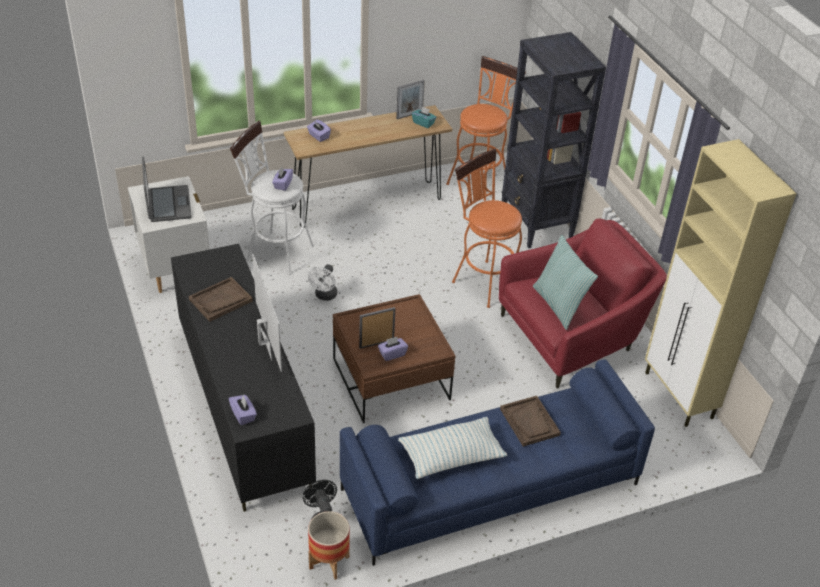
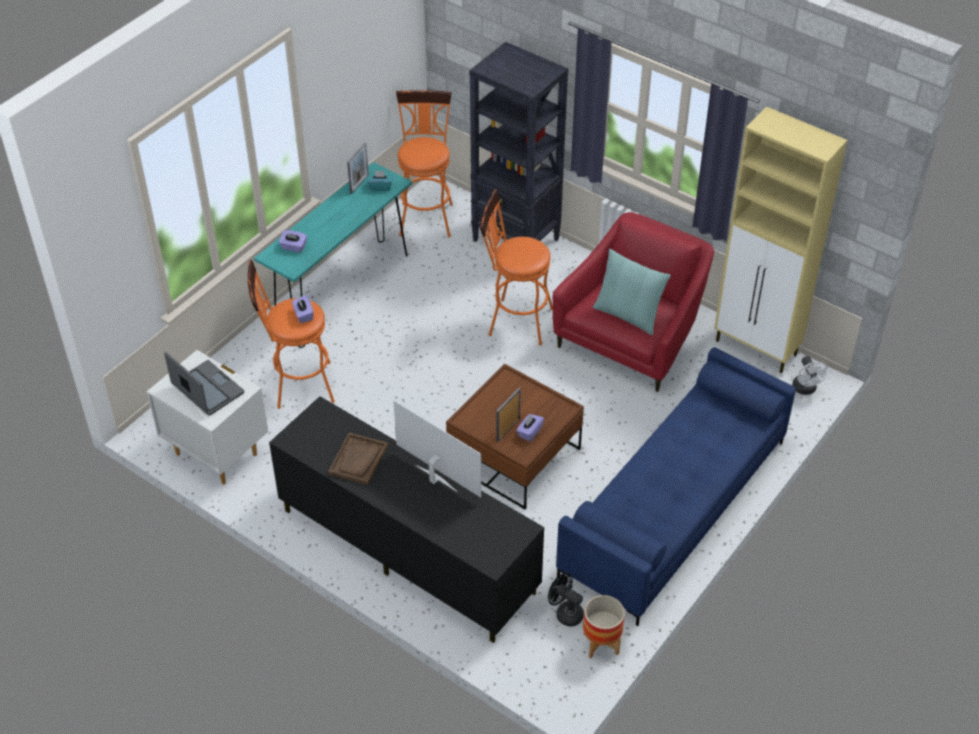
camera: 30 degrees left, 5 degrees up
(243, 415) = (480, 553): purple tissue box -> none
(275, 251) = (297, 385): white stool -> orange stool
(324, 296) = (385, 407): white fan -> white fan (805, 389)
(367, 204) = (342, 293): brown console table -> turquoise console table
(451, 456) = (653, 497): pillow -> none
(529, 422) = (689, 434): brown tray -> none

